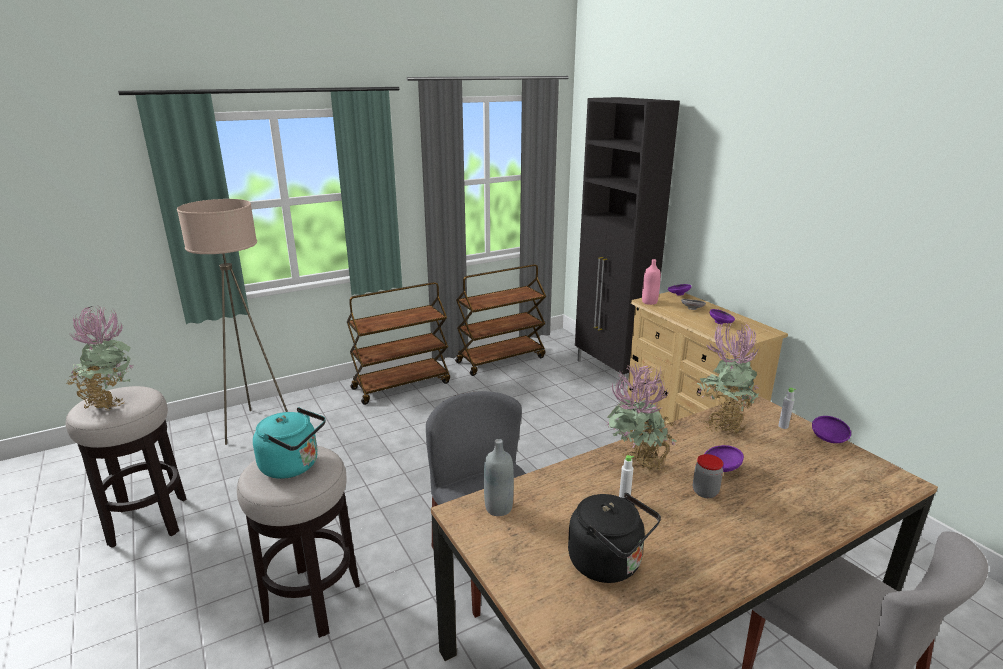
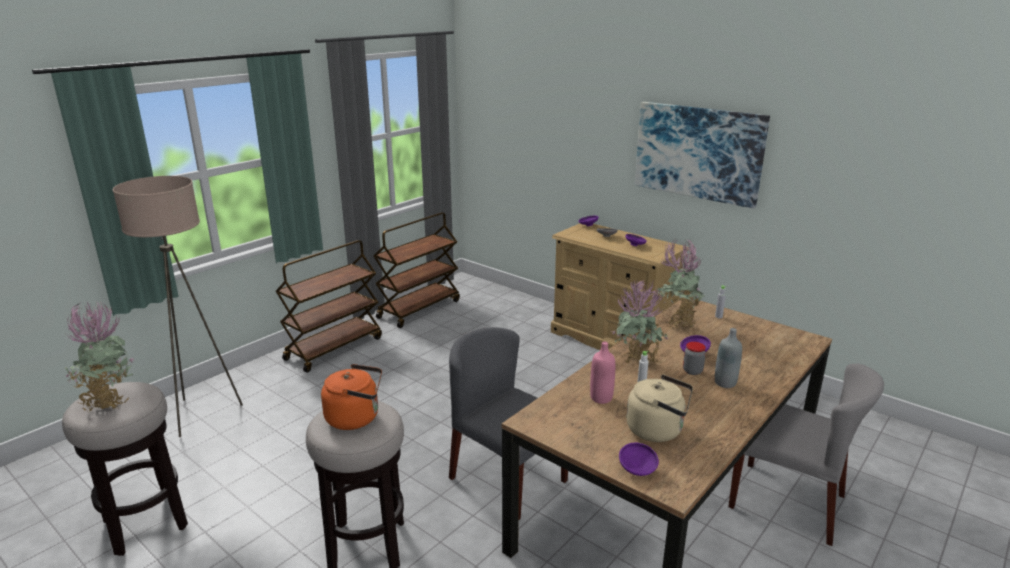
camera: 20 degrees left, 0 degrees up
(293, 466) = (356, 418): turquoise kettle -> orange kettle
(498, 508) = (554, 412): grey bottle -> grey bottle (725, 383)
(609, 564) = (658, 430): black kettle -> beige kettle
(610, 371) = (525, 304): black cabinet -> none
(649, 302) = (568, 234): pink bottle -> pink bottle (601, 398)
(811, 219) = (698, 152): none -> picture
(828, 439) = (752, 320): purple bowl -> purple bowl (637, 470)

